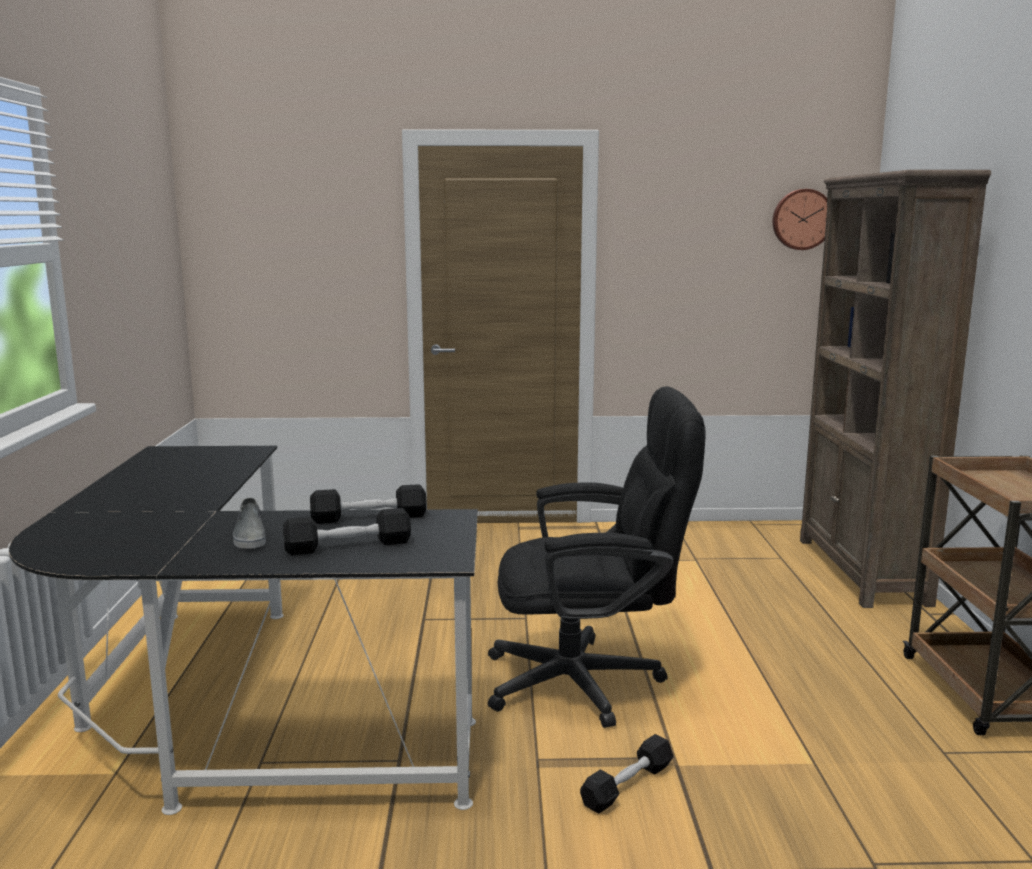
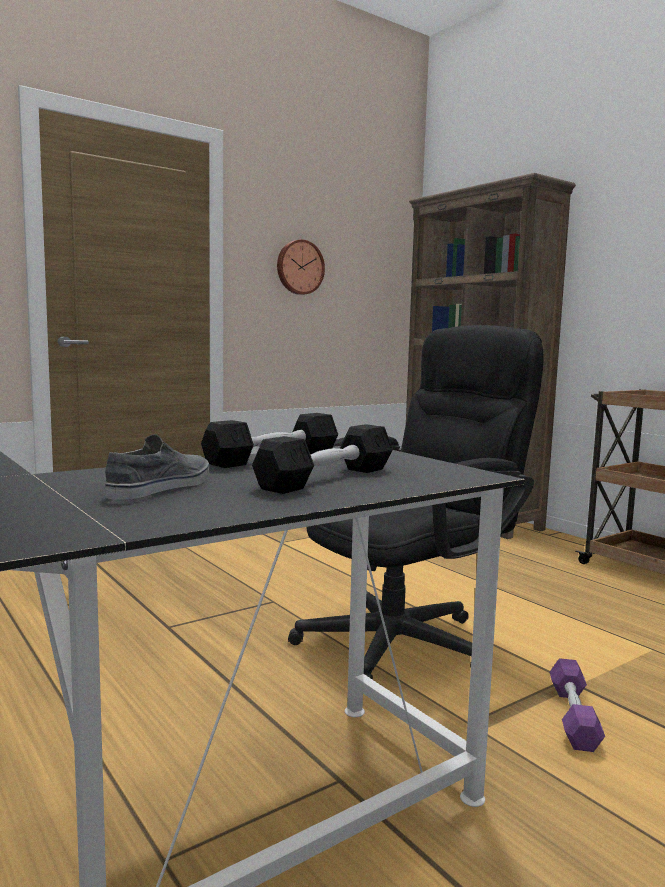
camera: 35 degrees left, 5 degrees down
(249, 536) = (162, 486): grey shoe -> grey shoe turned 105 degrees counterclockwise
(627, 785) = (573, 717): black dumbbell -> purple dumbbell
(801, 219) = (376, 238): wall clock -> wall clock (299, 267)

